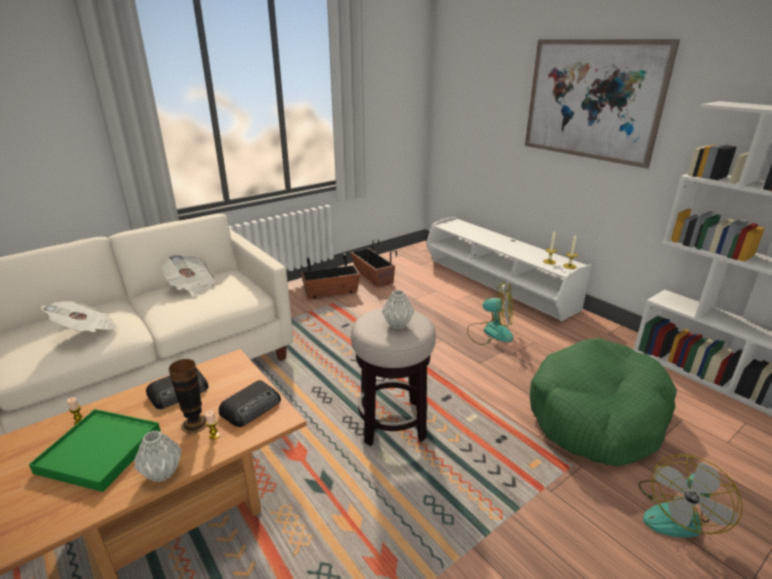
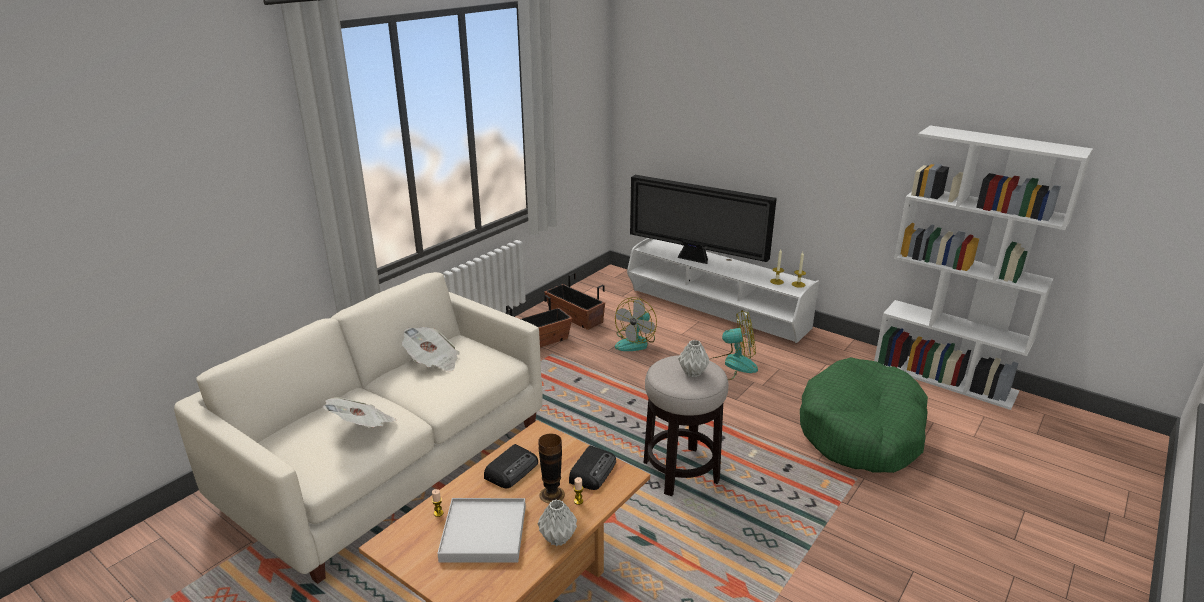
camera: 15 degrees left, 0 degrees up
(100, 451) = (483, 533): green tray -> white tray
(483, 237) = (696, 259): none -> television
(591, 100) = (806, 116): picture -> none
(677, 514) = (950, 501): fan -> fan (636, 342)

